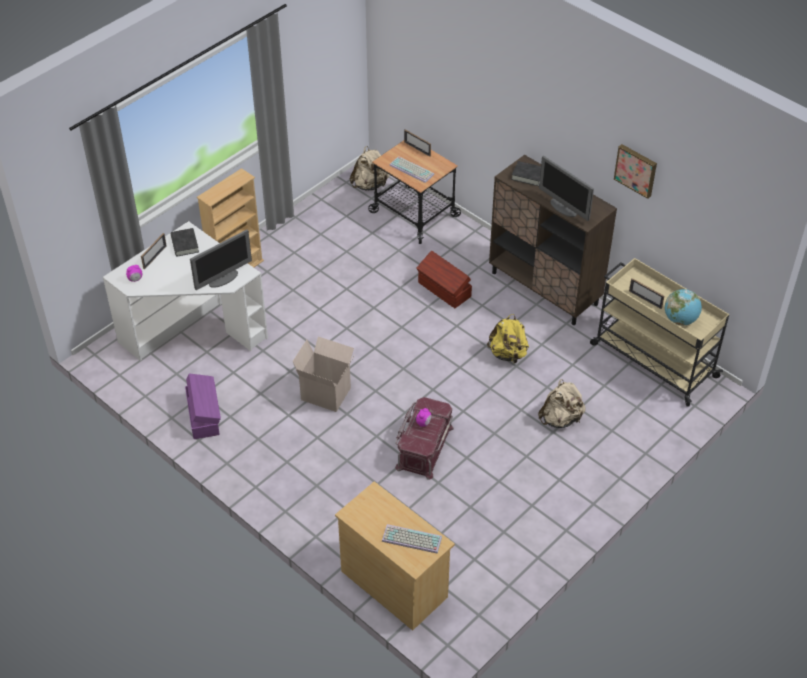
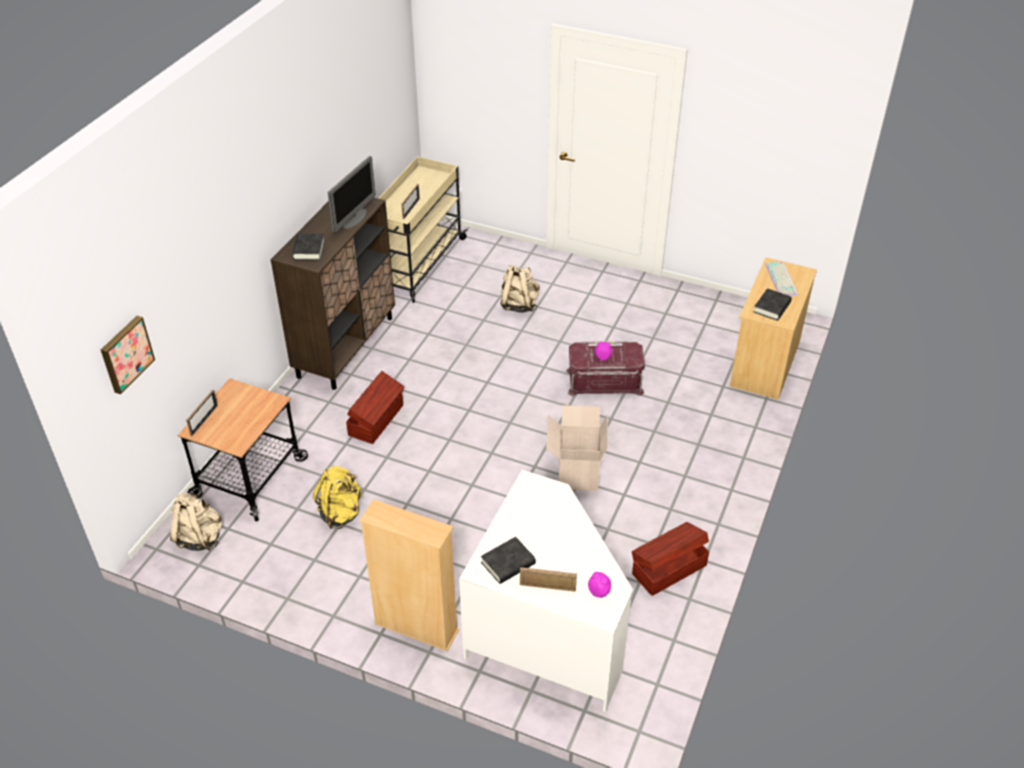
camera: 110 degrees left, 5 degrees down
(204, 415) = (668, 569): purple storage box -> brown storage box
(223, 278) = (550, 500): monitor -> none
(373, 511) = (772, 307): none -> black book
(412, 169) = (248, 414): keyboard -> none
(508, 354) = (452, 353): yellow backpack -> yellow backpack (341, 513)
(636, 170) = (335, 130): picture -> picture (125, 354)
(680, 320) = (428, 187): globe -> none

